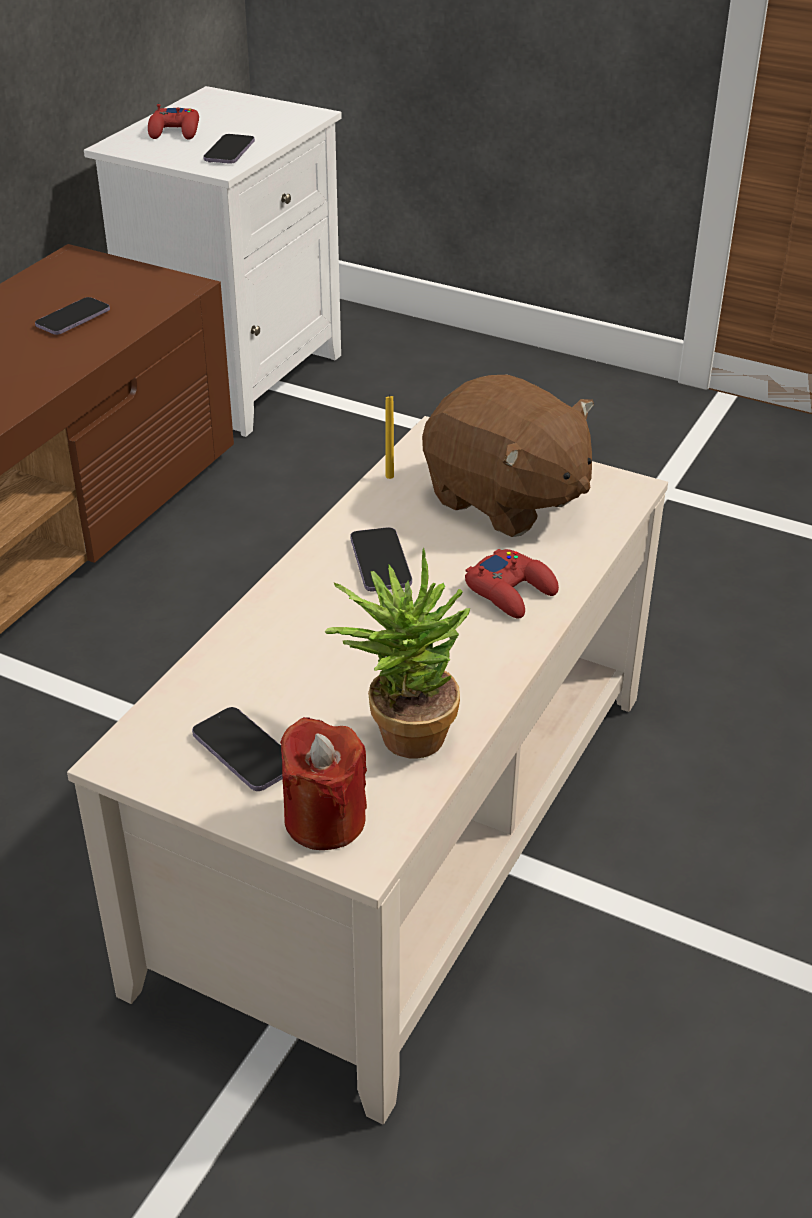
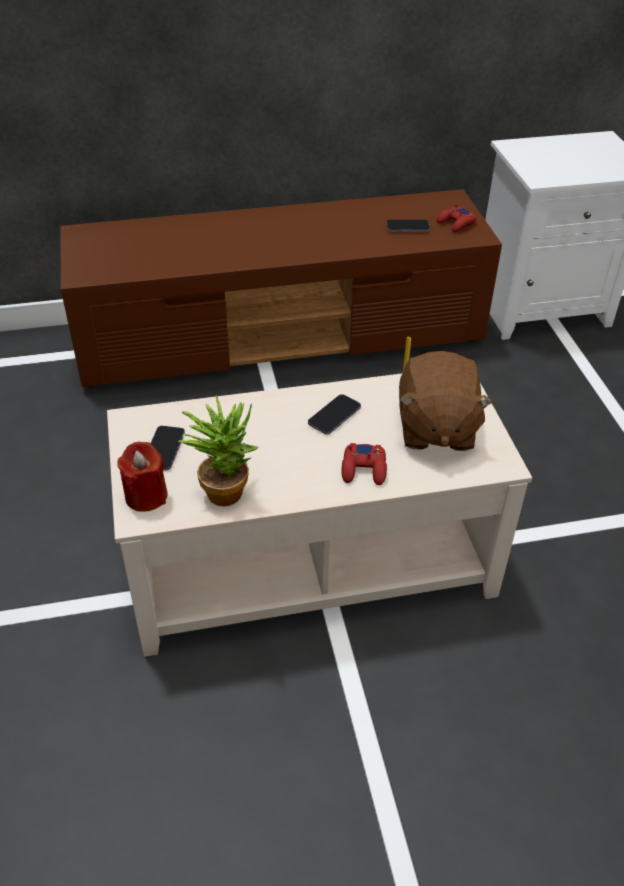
camera: 50 degrees right, 5 degrees up
(175, 131) = (551, 150): red game controller -> red game controller (456, 223)
(229, 152) = (558, 173): phone -> none

